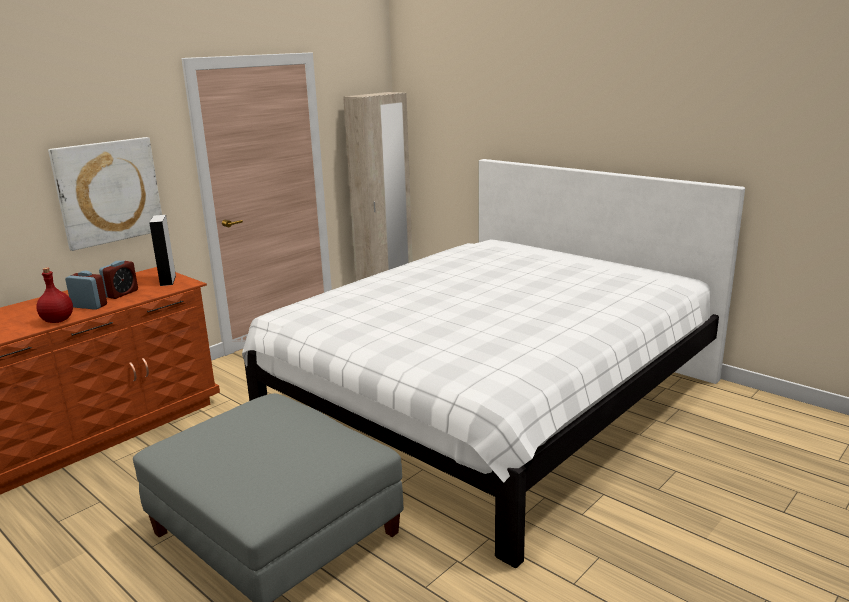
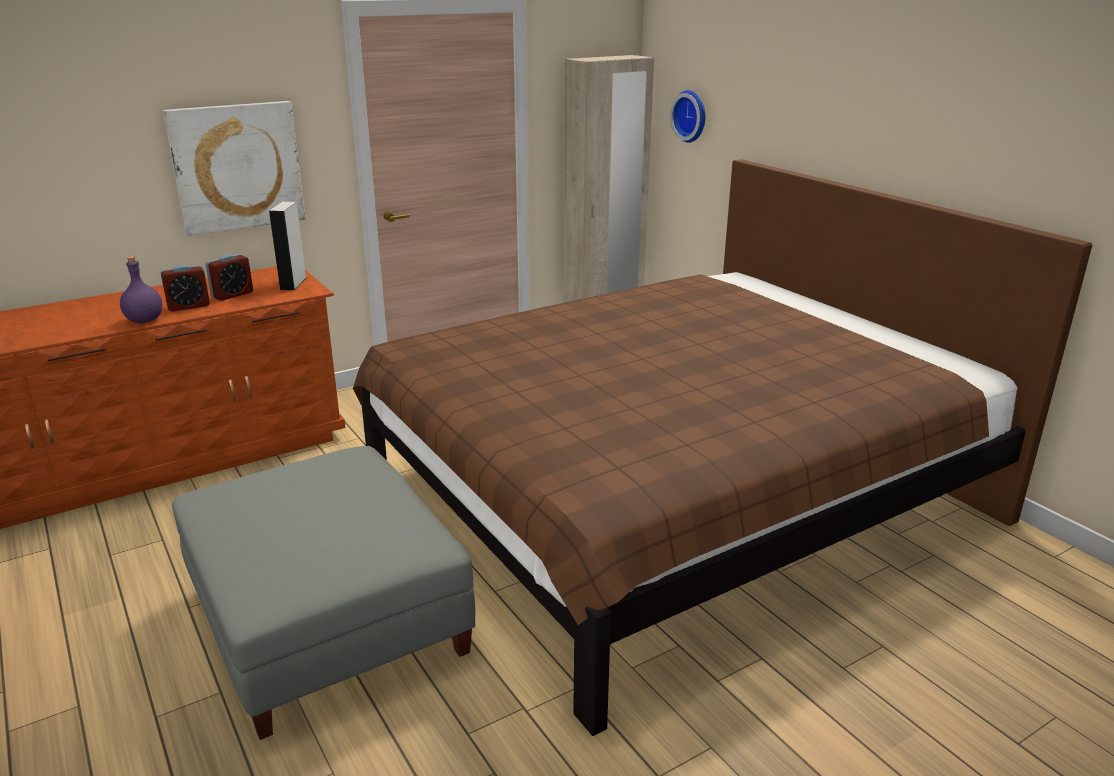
camera: 15 degrees right, 5 degrees up
(57, 320) = (144, 320): red bottle -> purple bottle
(89, 306) = (188, 306): alarm clock -> alarm clock turned 120 degrees clockwise
(439, 132) = (691, 116): none -> wall clock
(491, 401) = (673, 496): white bed -> brown bed

